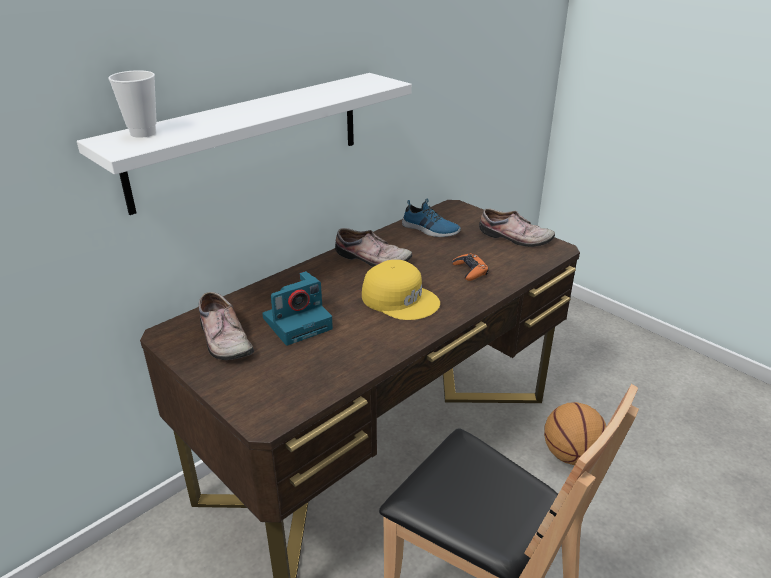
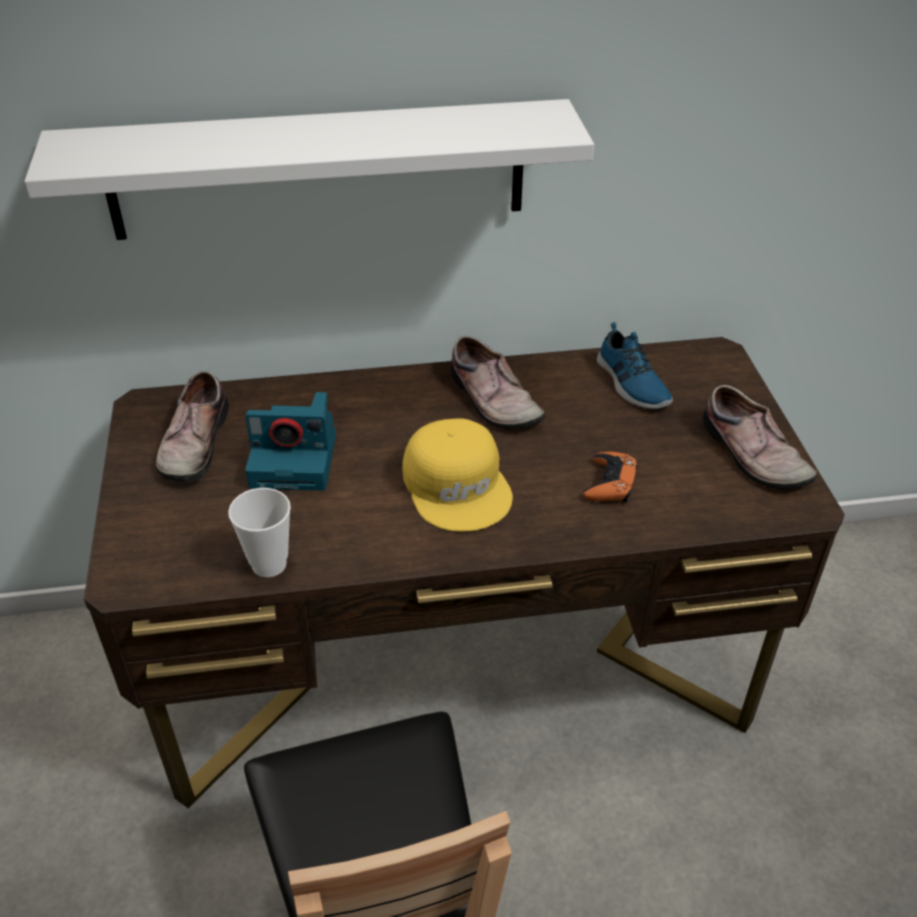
camera: 35 degrees right, 10 degrees up
(143, 133) = (117, 141): cup -> cup (269, 564)
(571, 455) = (713, 840): basketball -> none

